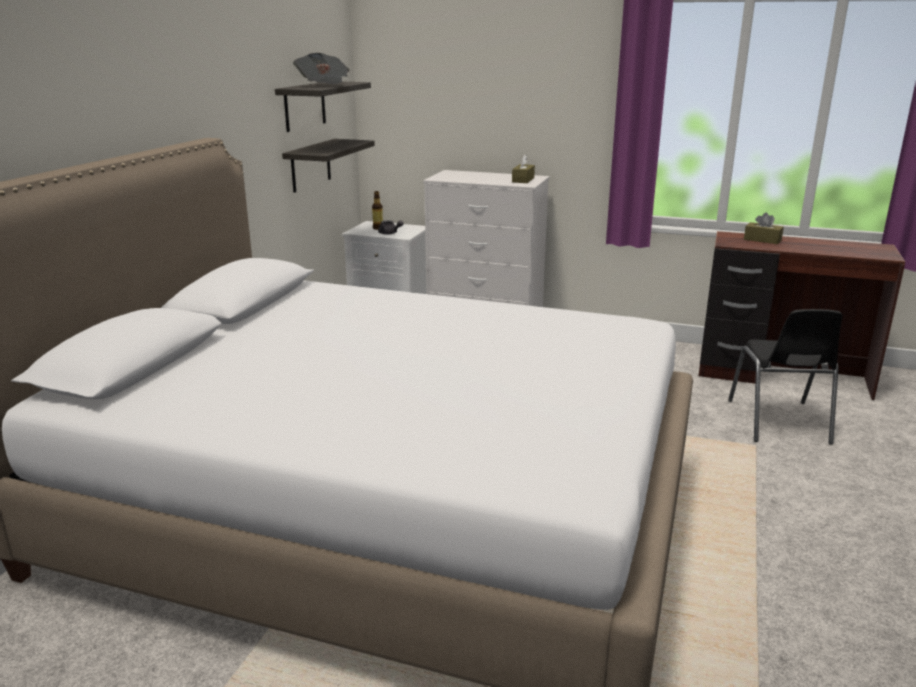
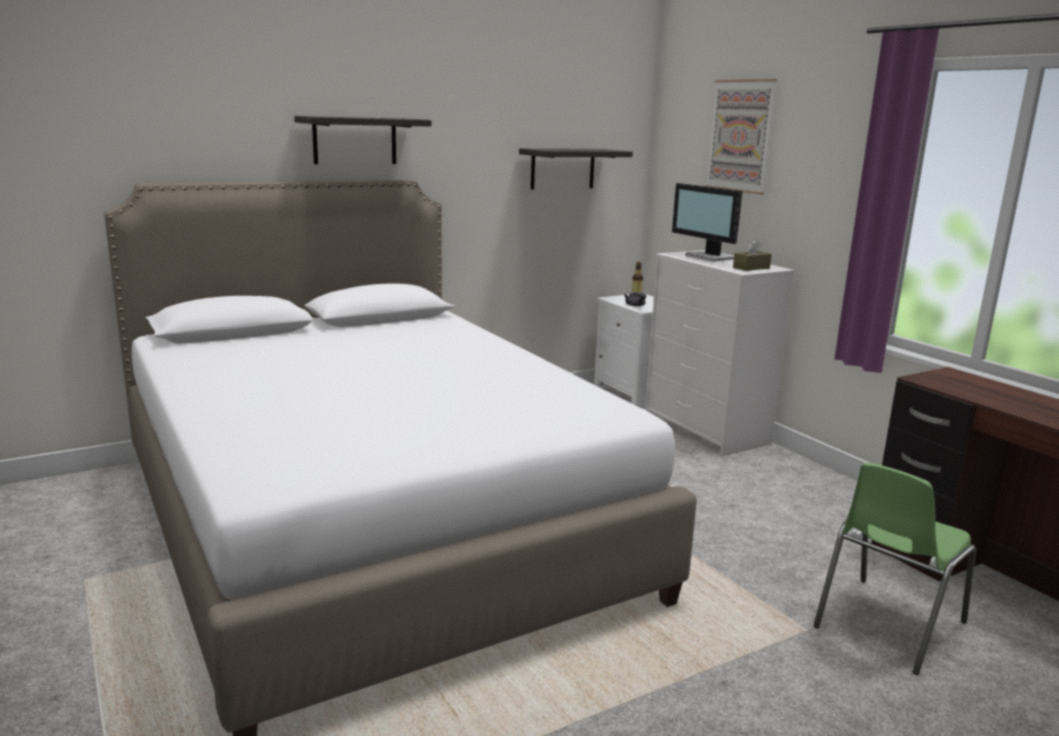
camera: 40 degrees right, 5 degrees down
(310, 165) = (563, 225): shelf -> shelf (355, 140)
(324, 86) = (569, 149): newspaper -> none
(470, 60) = (740, 136): none -> picture
(471, 176) = (711, 257): none -> monitor
(762, 240) = (983, 387): brown tissue box -> none
(778, 422) = (886, 625): black chair -> green chair

